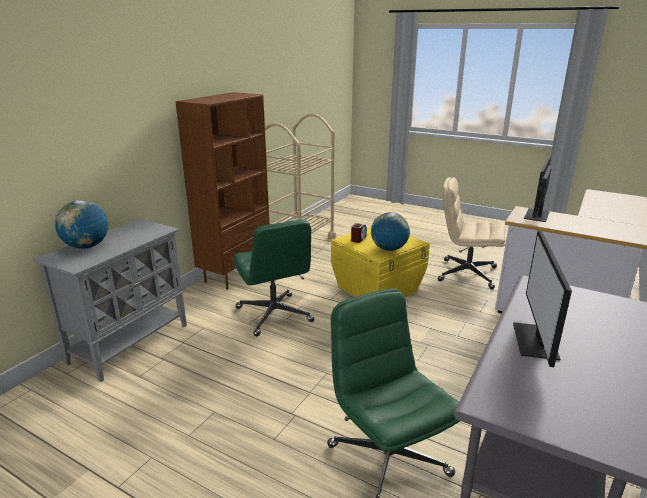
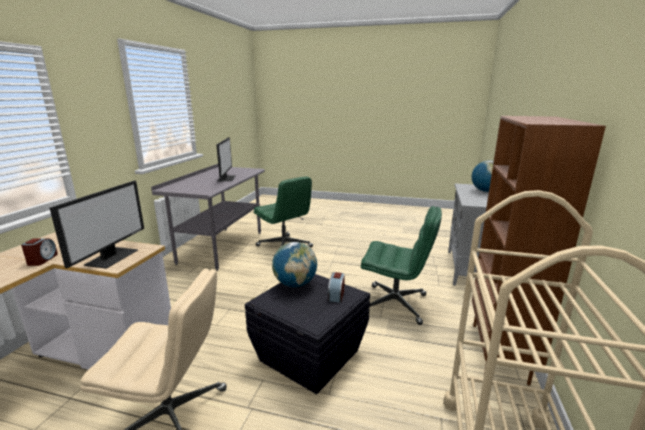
camera: 165 degrees right, 5 degrees down
(274, 315) = (396, 304): green office chair -> green office chair turned 150 degrees clockwise
(378, 289) = (308, 355): yellow storage box -> black storage box
(592, 218) = (42, 260): none -> alarm clock

